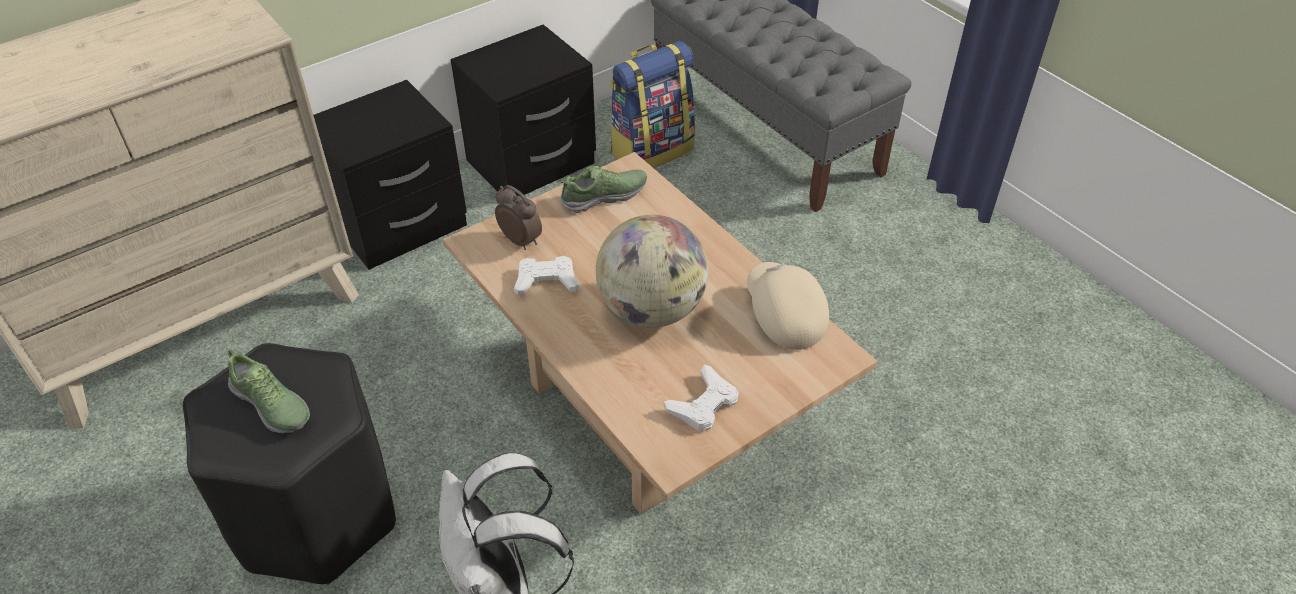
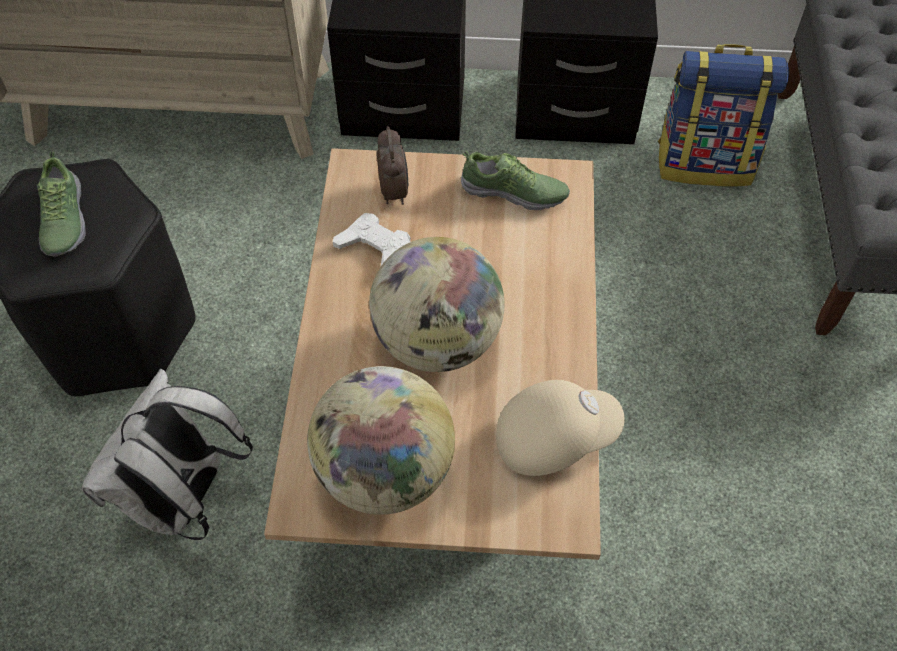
camera: 40 degrees right, 10 degrees up
(703, 404) = (384, 472): white game controller -> globe
(783, 316) = (554, 436): beige cap -> beige cap turned 60 degrees clockwise

